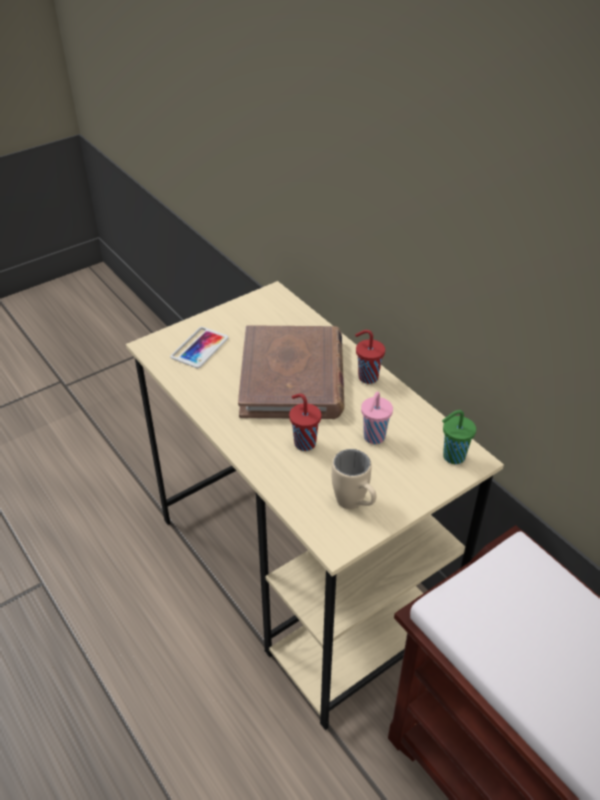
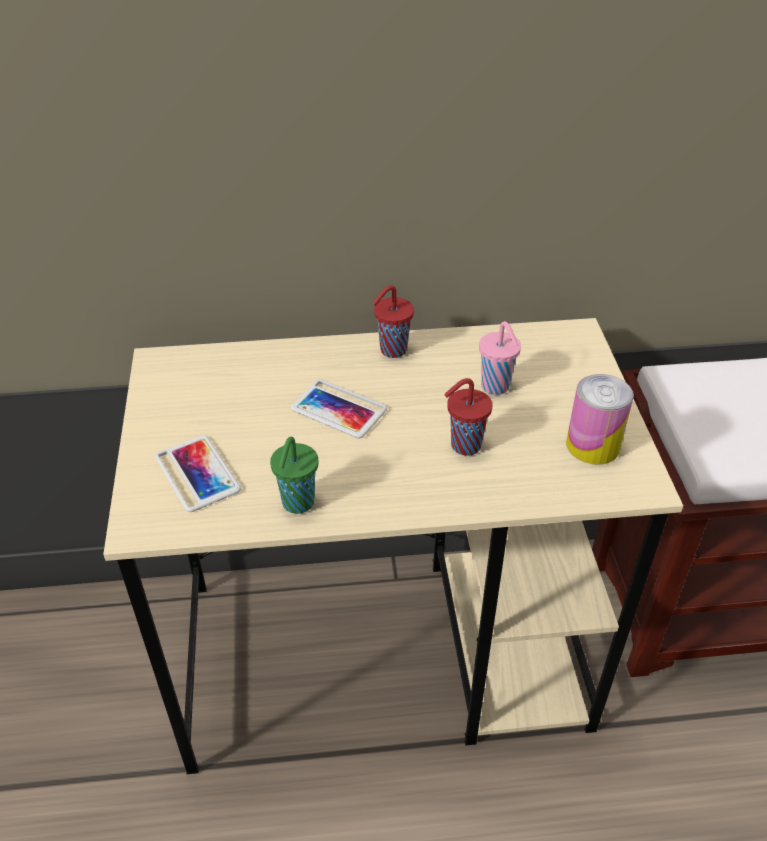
camera: 60 degrees left, 0 degrees up
(292, 377) = (339, 409): brown book -> phone
(355, 505) = (593, 445): beige mug -> can
(452, 457) = (564, 345): green cup -> green cup (297, 504)

